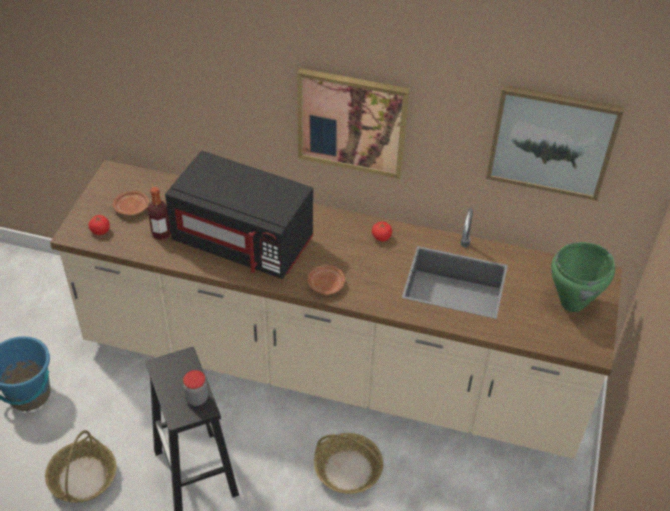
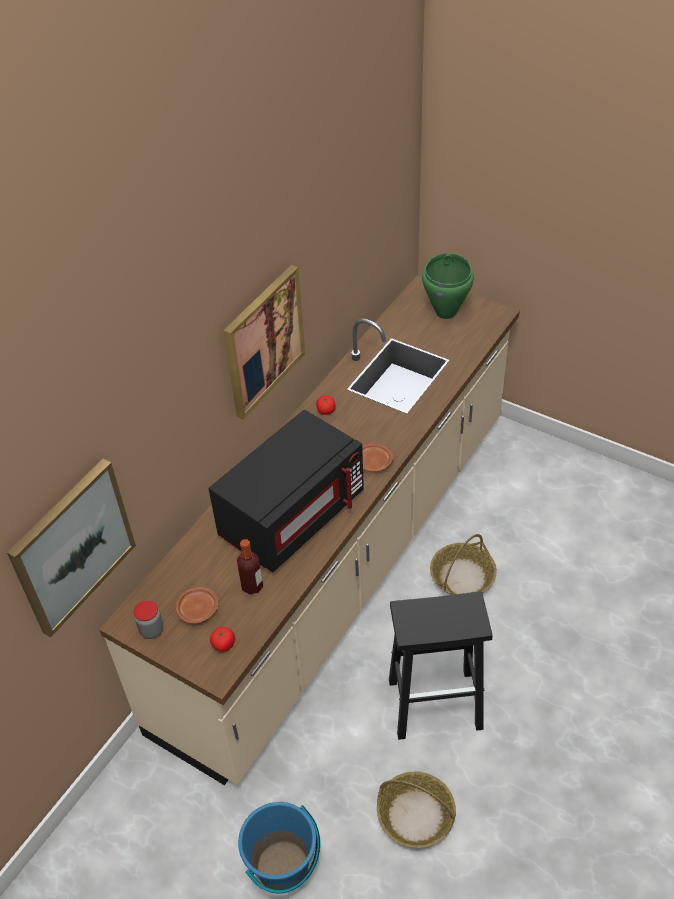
camera: 70 degrees left, 0 degrees up
(197, 398) = (458, 607): jar -> jar (152, 630)
(552, 141) = (367, 217): picture -> picture (72, 546)

